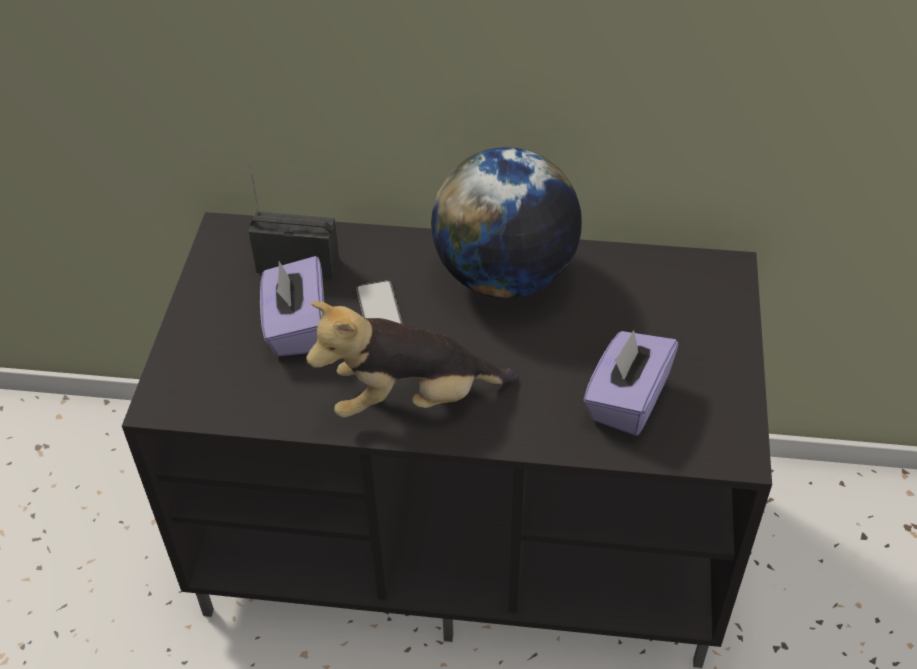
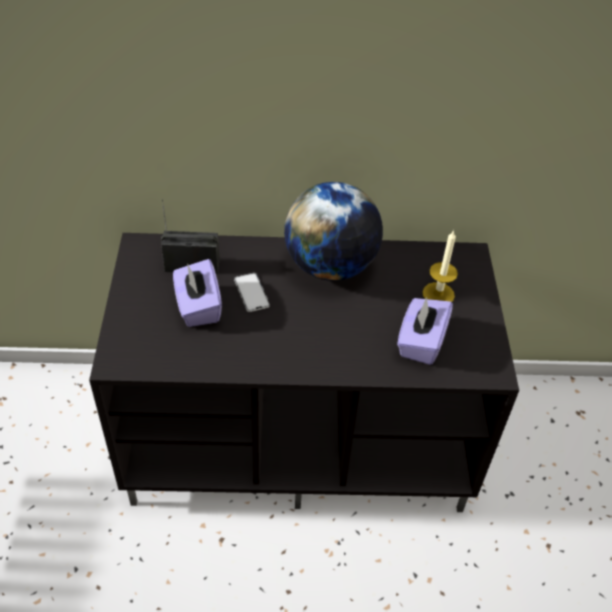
camera: 10 degrees left, 0 degrees up
(411, 399) = (282, 350): plush toy -> none
(666, 327) = (438, 294): none -> candle

